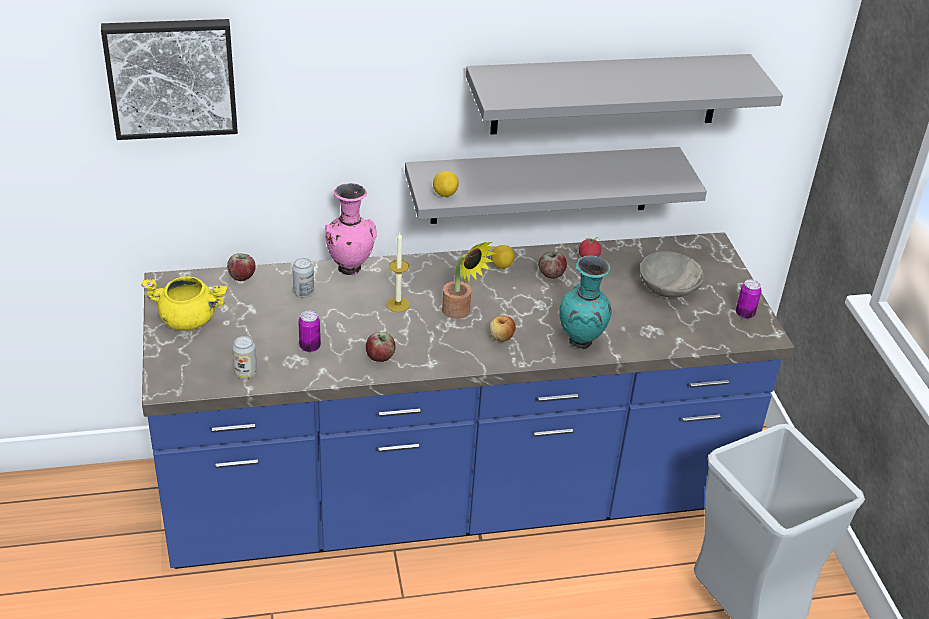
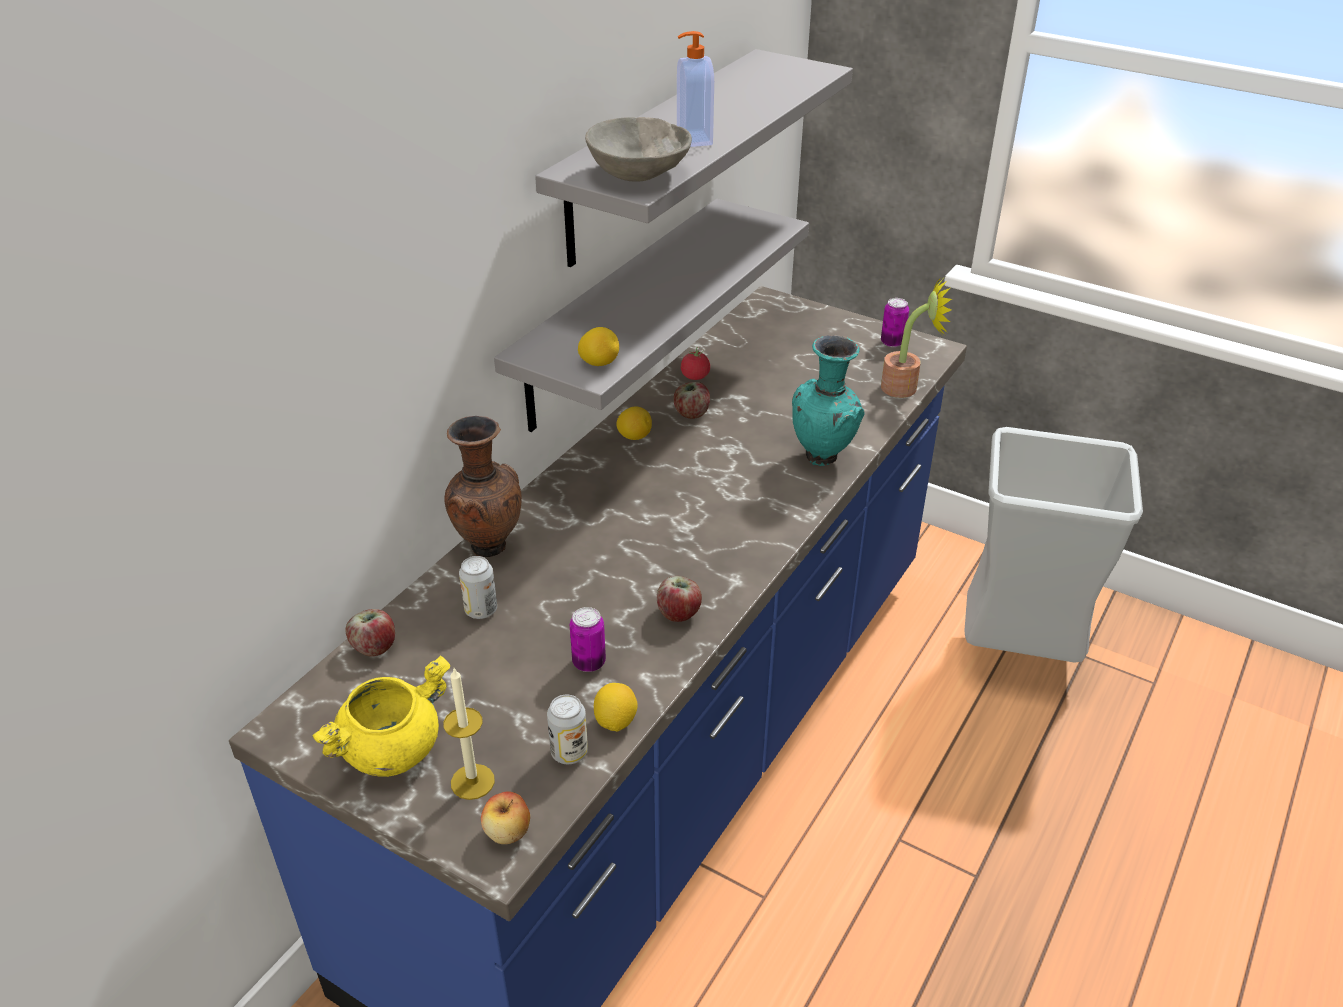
camera: 45 degrees left, 0 degrees up
(171, 77) = (185, 372): picture -> none
(281, 377) = (615, 721): none -> lemon
(350, 268) = (488, 545): pink vase -> brown vase
(398, 304) = (602, 546): candle -> candle (472, 781)
(460, 313) = (675, 509): potted plant -> potted plant (906, 388)
(501, 338) = (752, 505): apple -> apple (508, 832)
(583, 88) = (693, 139): none -> soap dispenser
(668, 289) = (804, 361): grey bowl -> grey bowl (637, 173)

